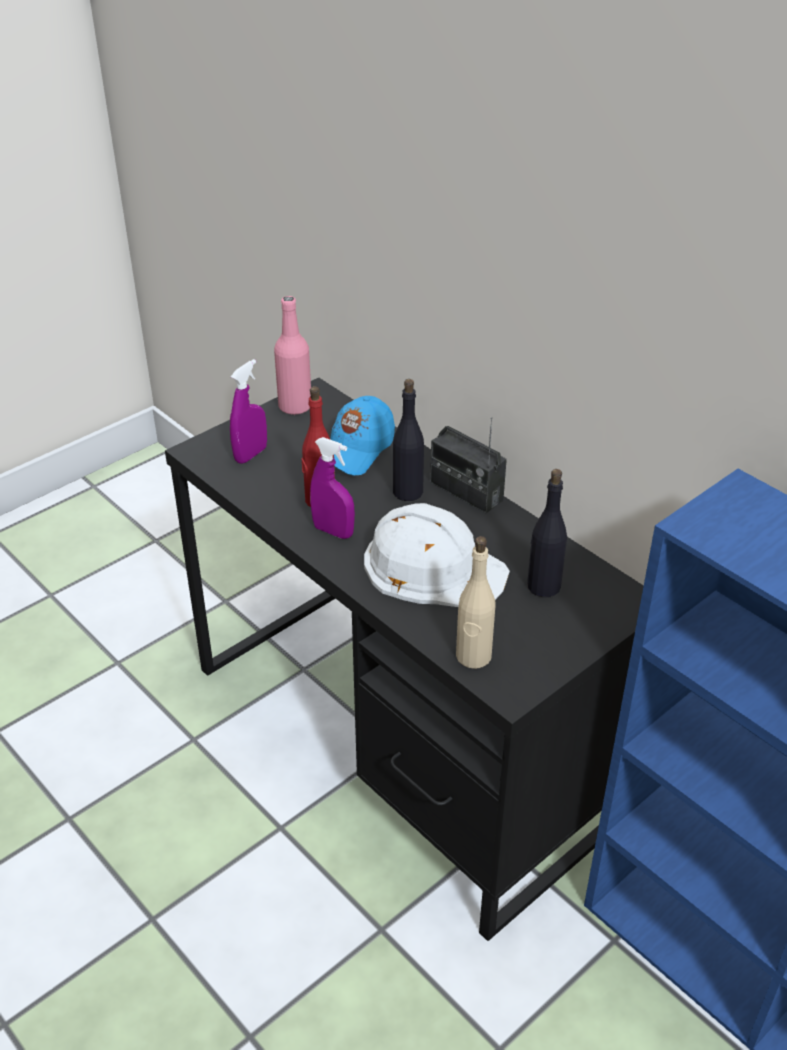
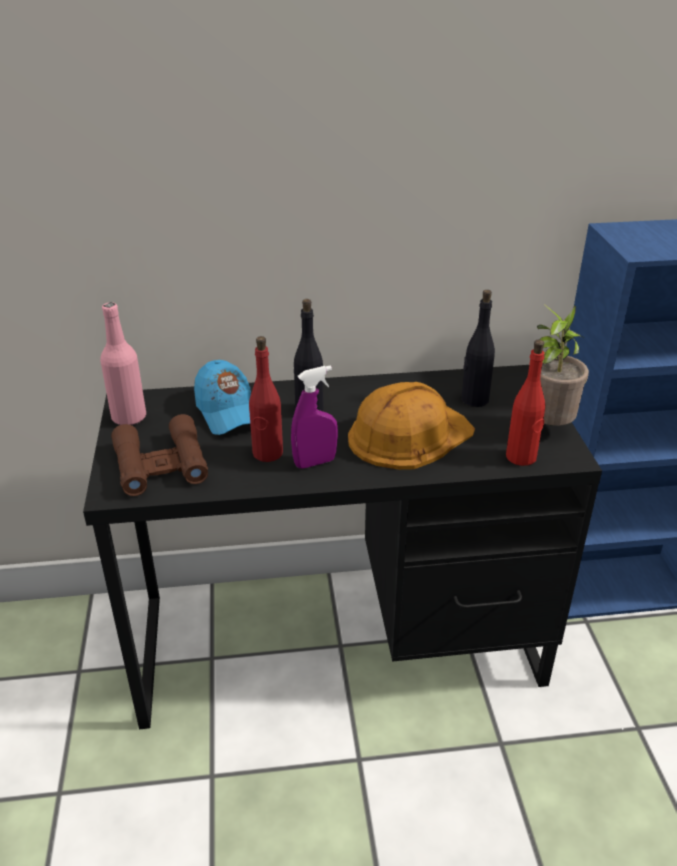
camera: 55 degrees left, 5 degrees down
(251, 454) = (161, 464): purple spray bottle -> brown binoculars
(433, 567) = (408, 435): white hard hat -> orange hard hat
(466, 491) = (339, 387): radio -> none
(473, 656) = (521, 457): beige bottle -> red bottle
(548, 656) = (546, 427): none -> potted plant

